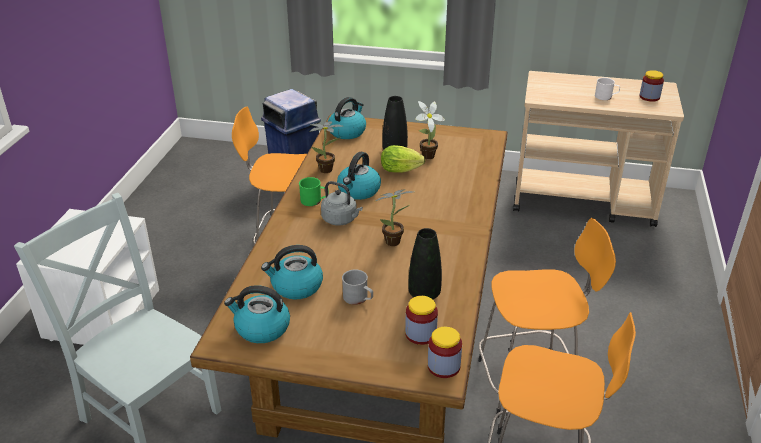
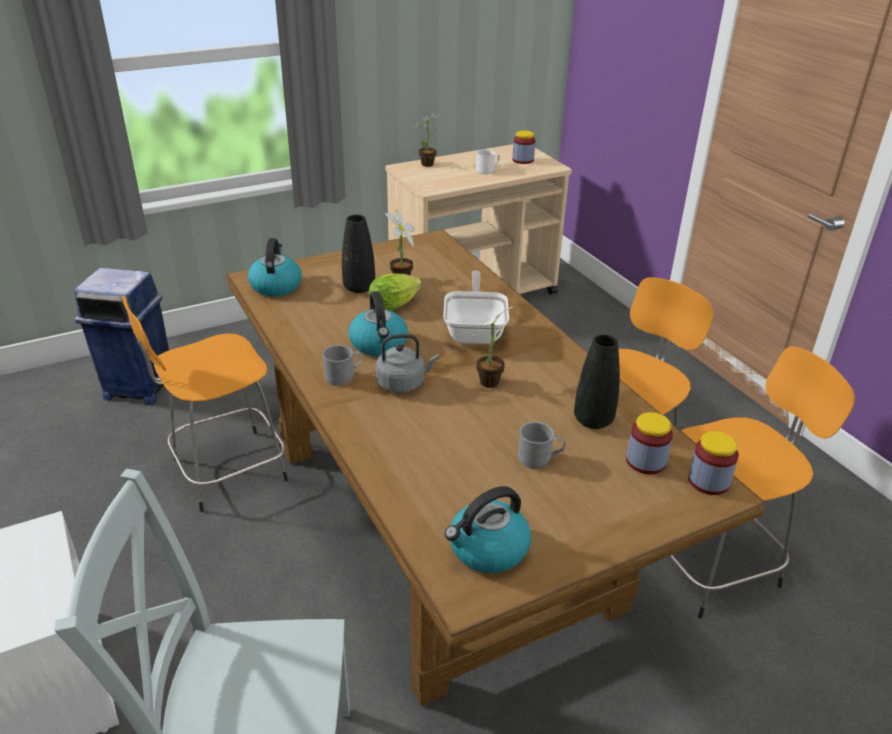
camera: 40 degrees left, 0 degrees up
(296, 287) = (458, 481): kettle -> none
(314, 201) = (344, 376): green mug -> grey mug
(328, 170) = (312, 335): potted plant -> potted plant (429, 164)
(430, 207) = (475, 331): none -> frying pan

